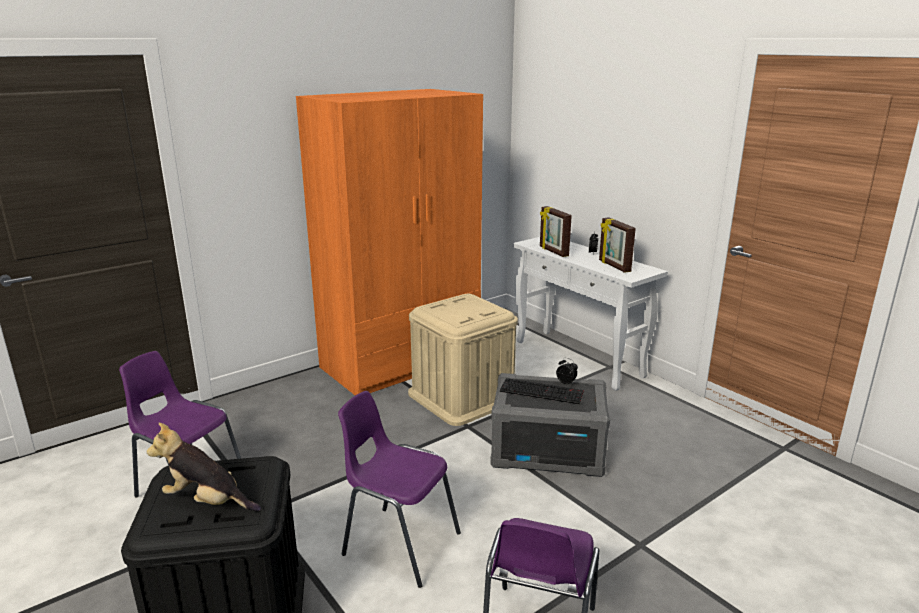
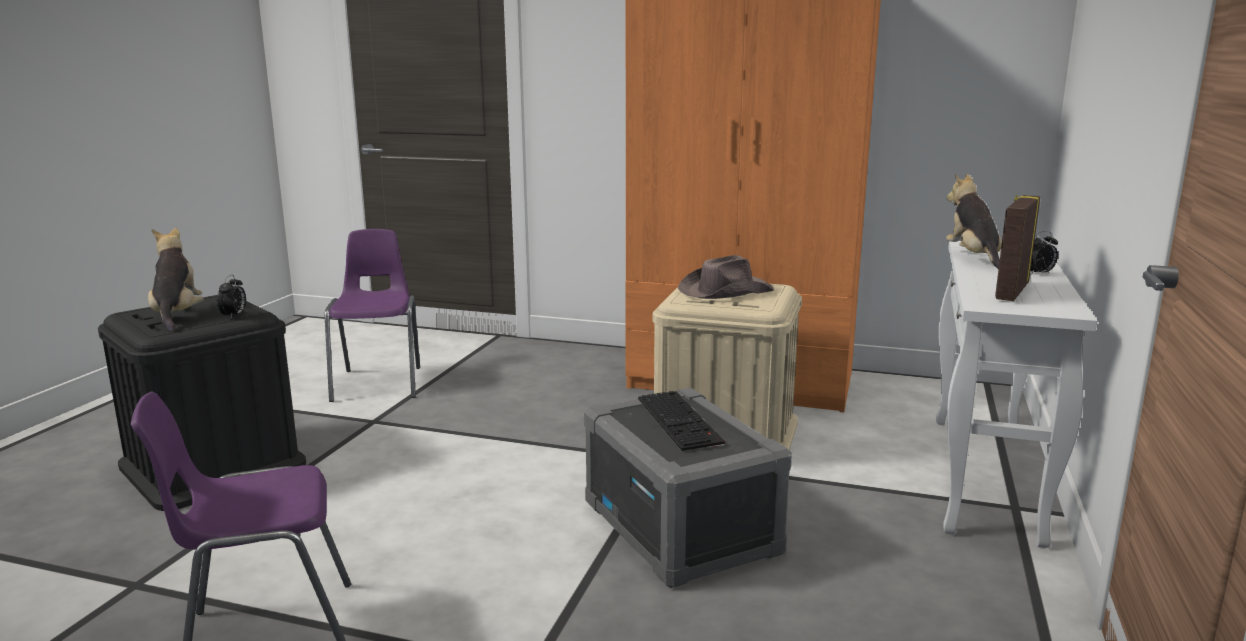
camera: 55 degrees right, 5 degrees down
(399, 543) = (380, 498): purple chair -> none
(457, 309) = (724, 291): none -> brown hat
(553, 251) = (974, 259): picture frame -> plush toy
(566, 382) = (734, 428): alarm clock -> alarm clock (234, 316)

